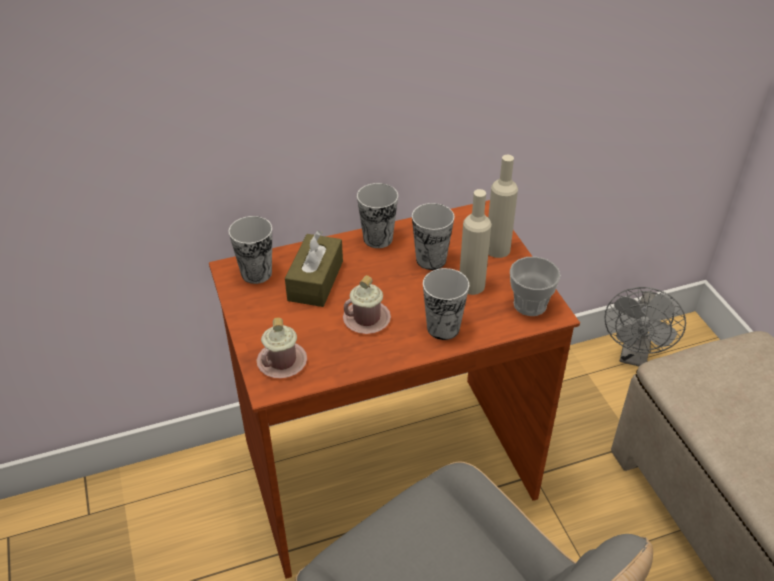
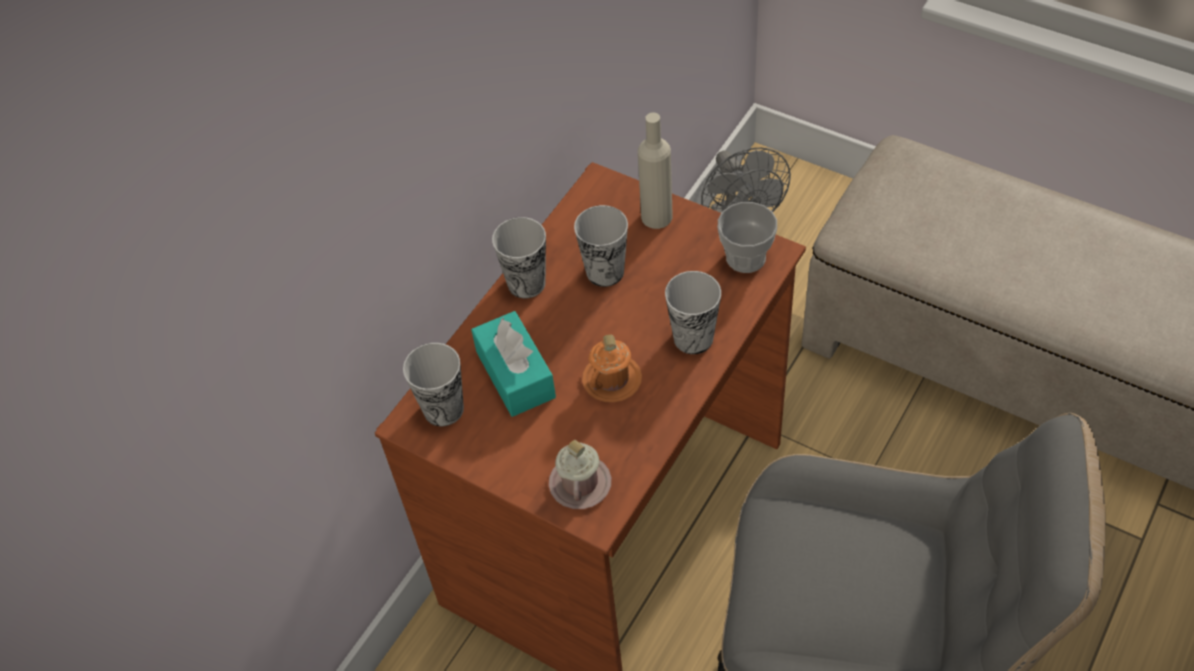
camera: 35 degrees left, 10 degrees up
(315, 281) = (515, 374): brown tissue box -> turquoise tissue box
(366, 319) = (612, 380): pink mug -> orange mug
(471, 285) = (673, 274): beige bottle -> none

